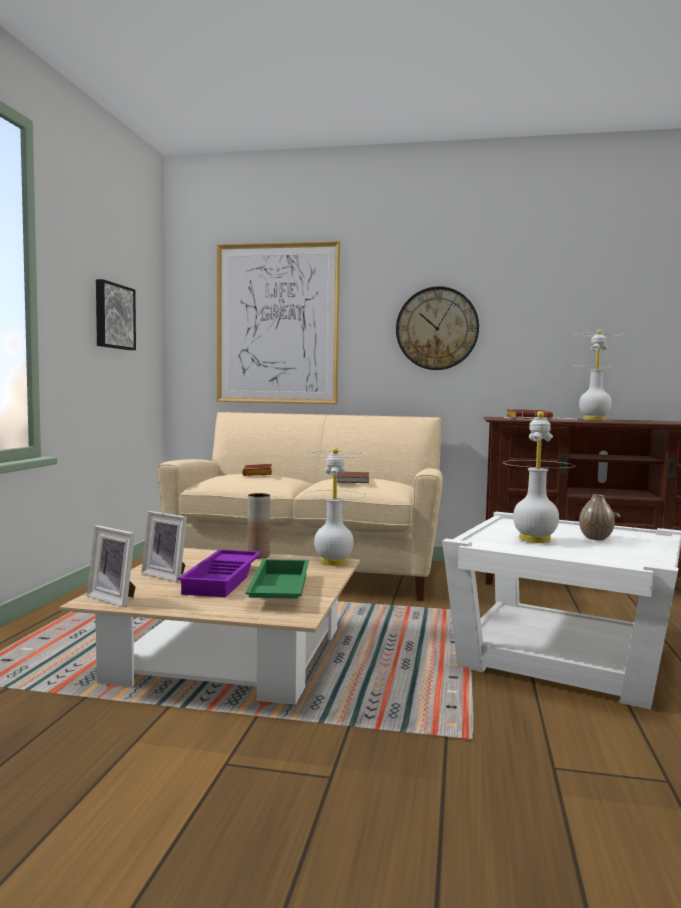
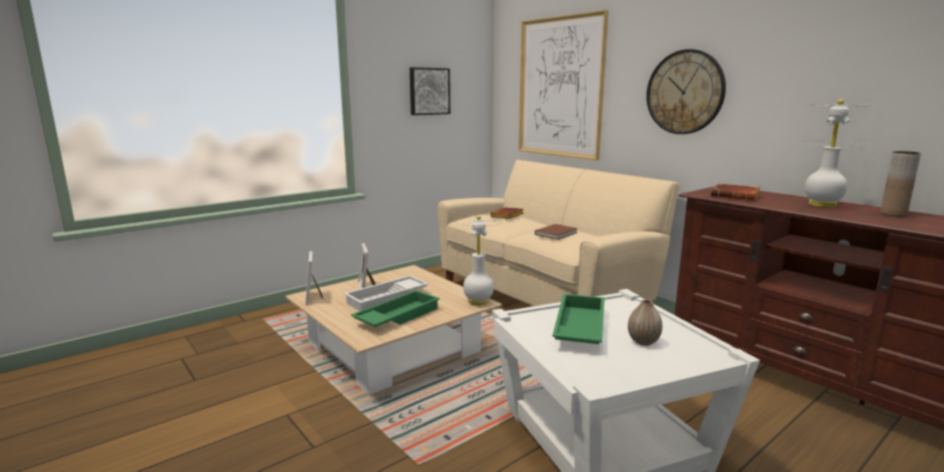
camera: 40 degrees right, 10 degrees up
(224, 579) = (387, 298): purple tray -> white tray
(258, 556) = (444, 284): brown vase -> brown vase (893, 214)
(534, 539) = (578, 327): white table lamp -> green tray

